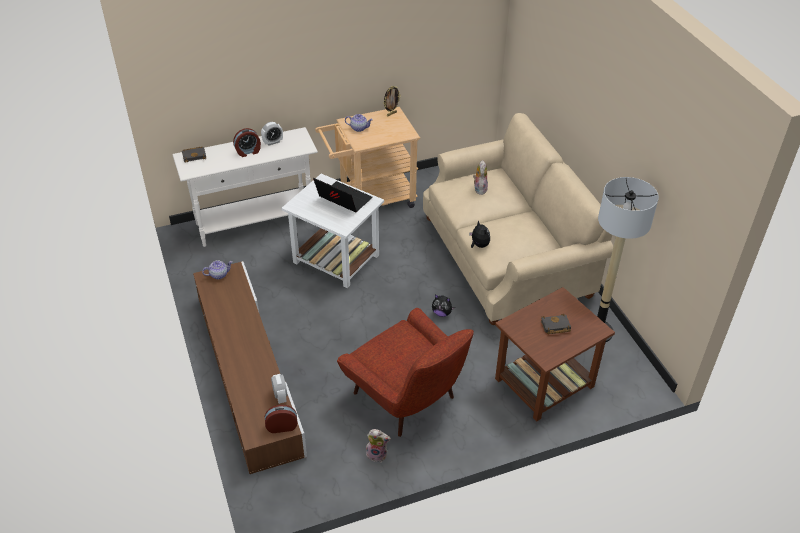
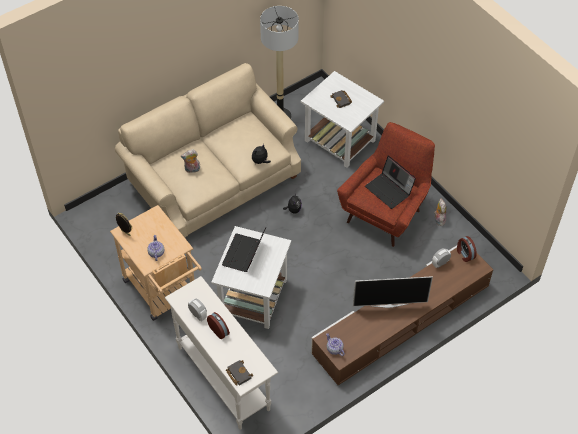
camera: 105 degrees left, 10 degrees up
(248, 332) = (389, 304): none -> television
(401, 359) = (389, 190): none -> laptop
(543, 383) = (340, 141): brown side table -> white side table

